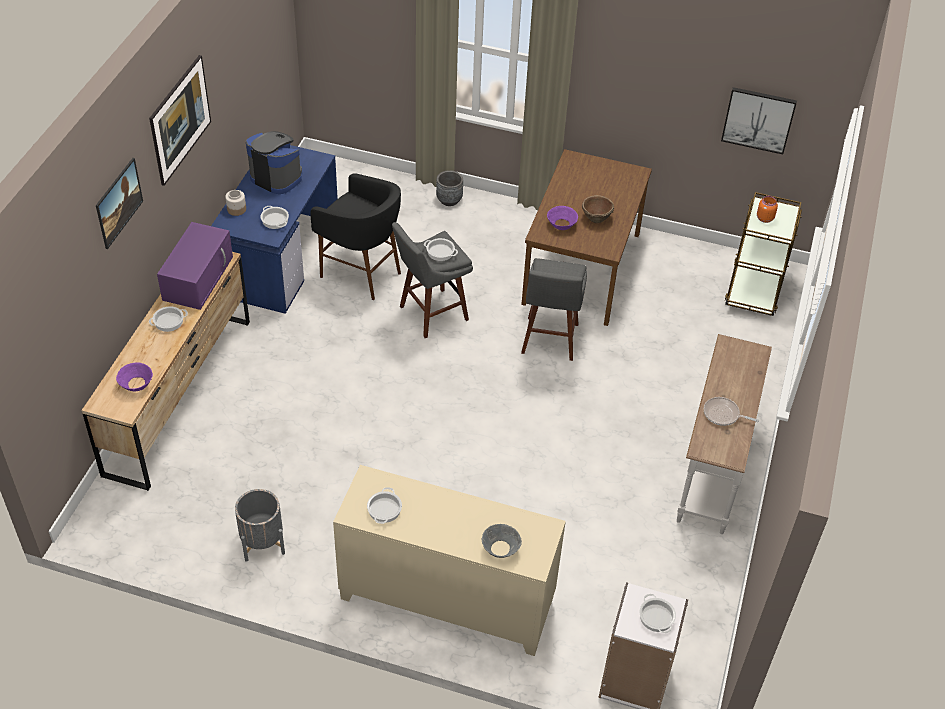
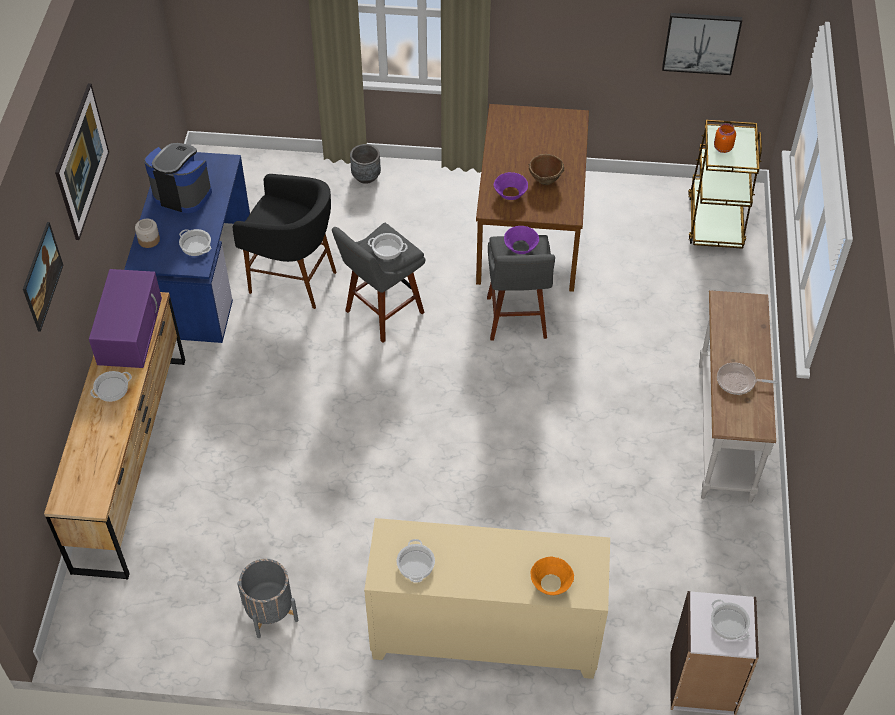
camera: 10 degrees left, 5 degrees up
(136, 384) = (97, 471): purple bowl -> purple bowl (520, 247)
(500, 549) = (551, 583): grey bowl -> orange bowl

